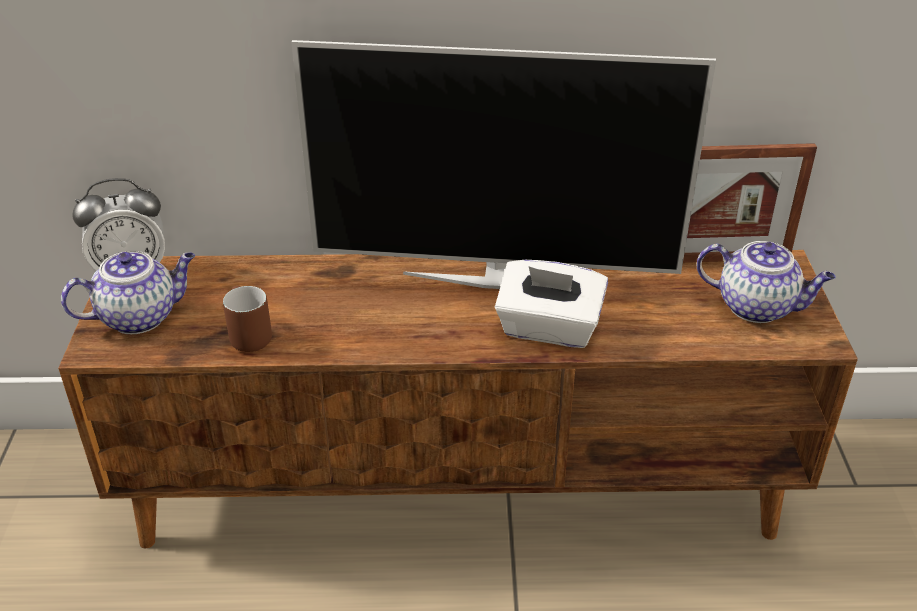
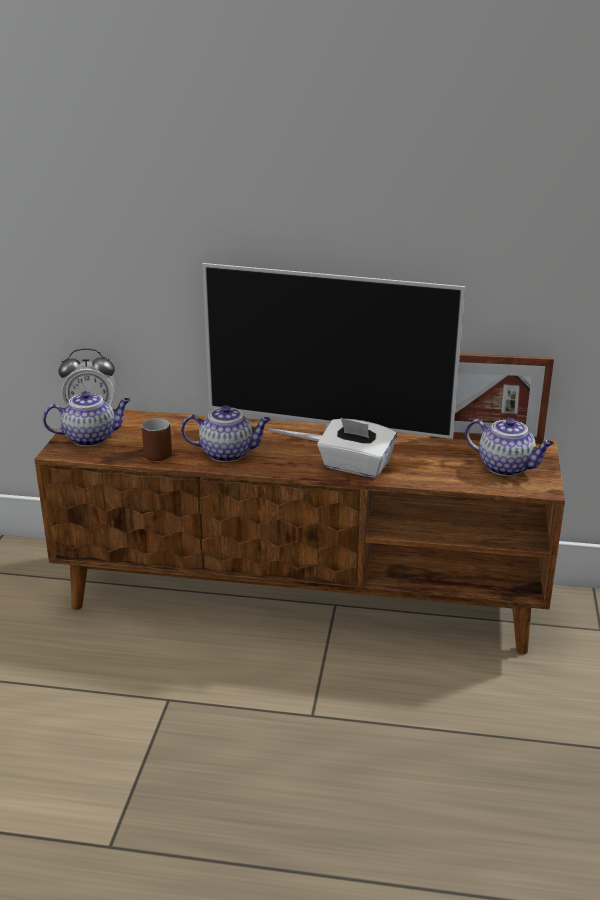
camera: 10 degrees right, 10 degrees down
(356, 324) = (228, 453): none -> teapot

